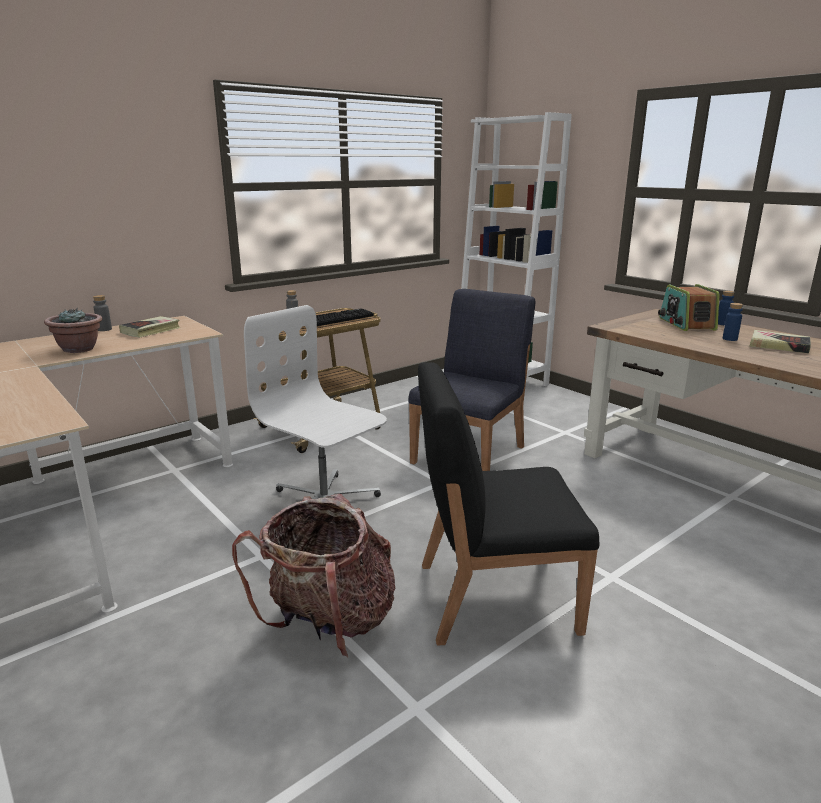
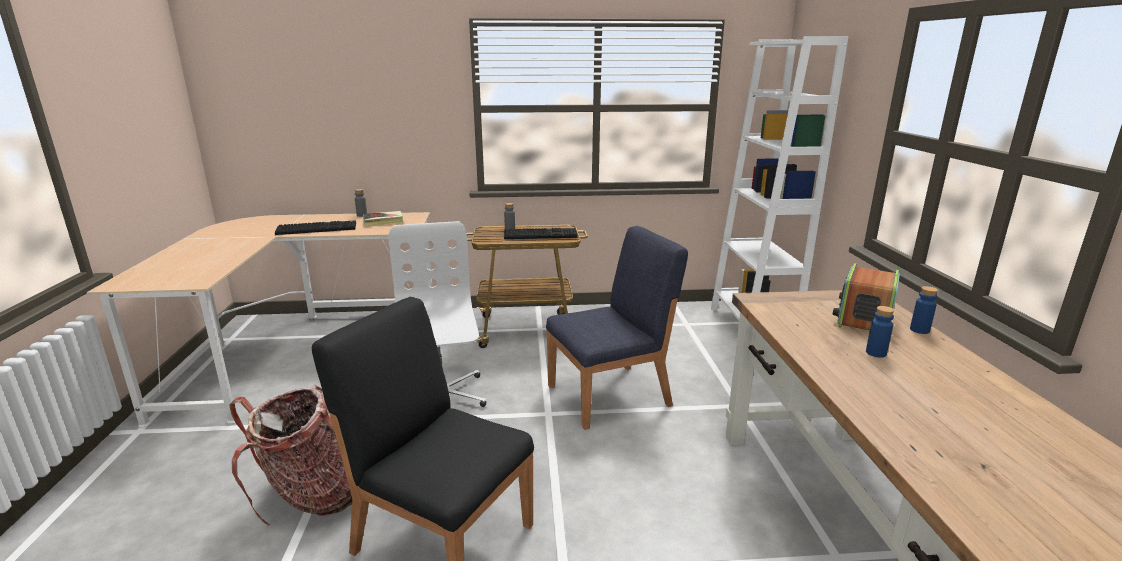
camera: 35 degrees right, 0 degrees up
(79, 349) = (318, 228): potted plant -> keyboard
(778, 346) = (927, 382): book -> none

